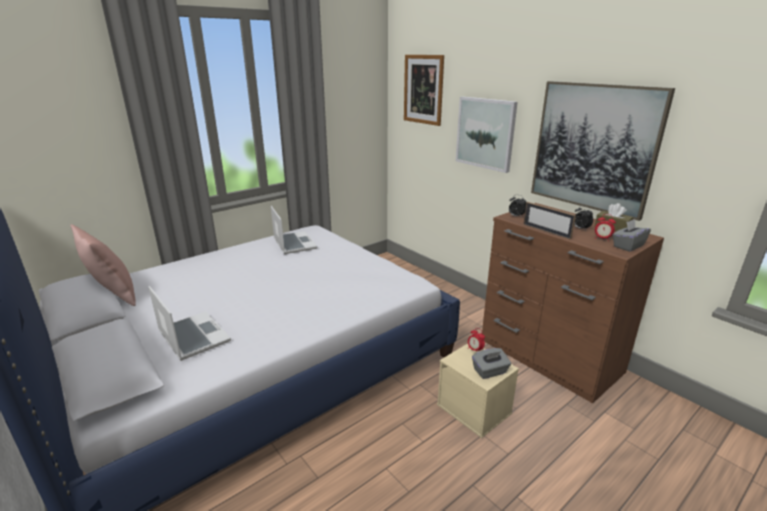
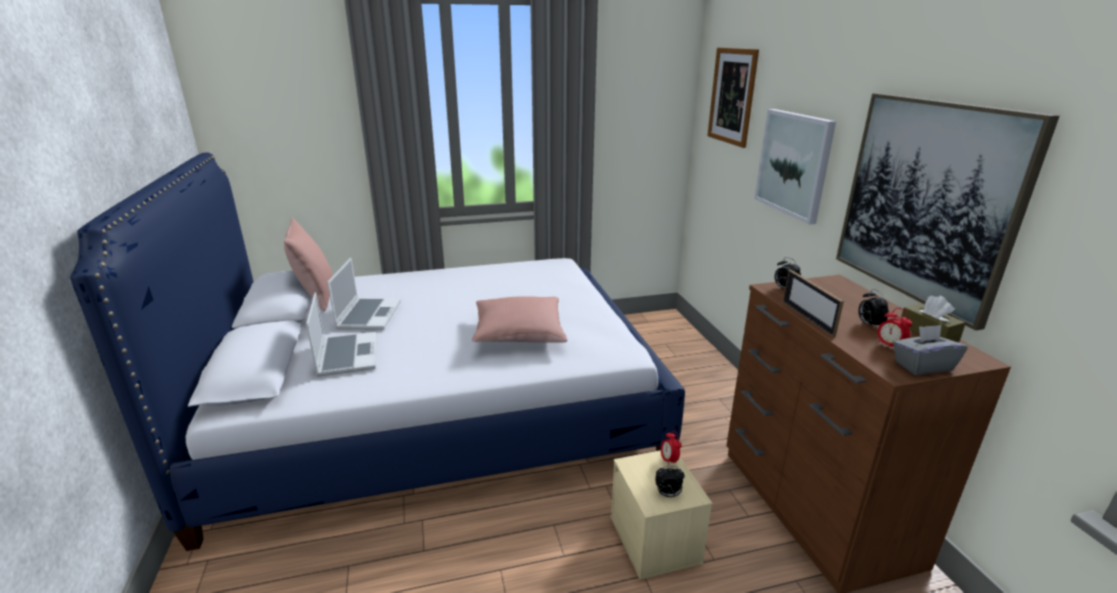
camera: 25 degrees right, 0 degrees up
(293, 243) = (524, 276): laptop -> laptop (368, 315)
(328, 286) = (519, 333): none -> pink pillow
(490, 371) = (668, 494): grey tissue box -> alarm clock

